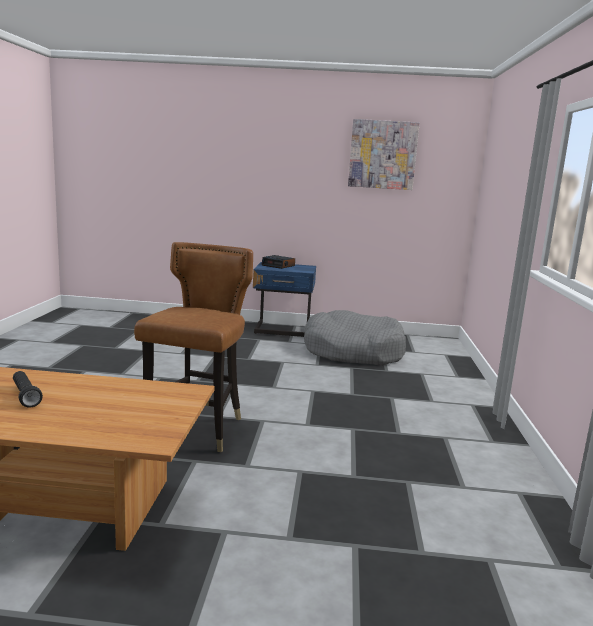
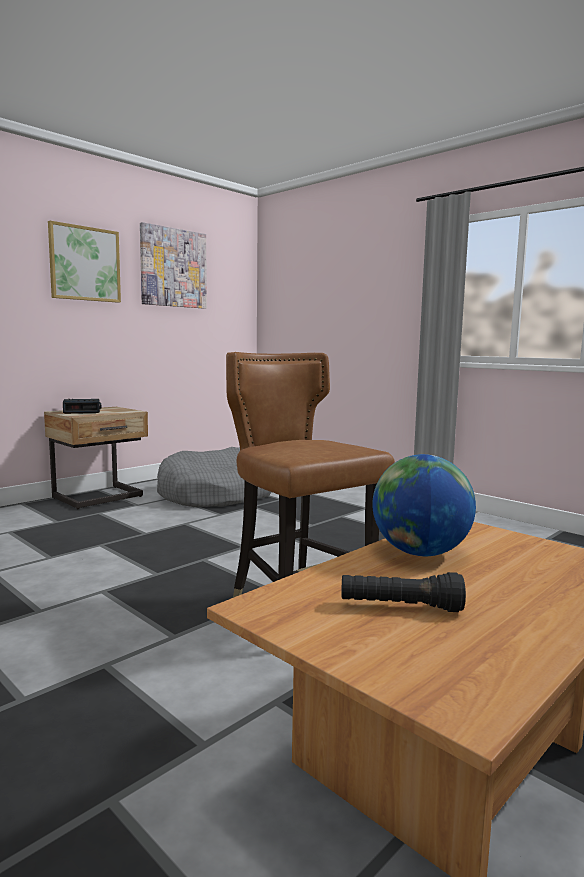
camera: 50 degrees left, 5 degrees down
(117, 389) = (420, 553): none -> globe
(282, 330) = (100, 497): blue nightstand -> beige nightstand
(302, 155) = (84, 264): none -> picture

